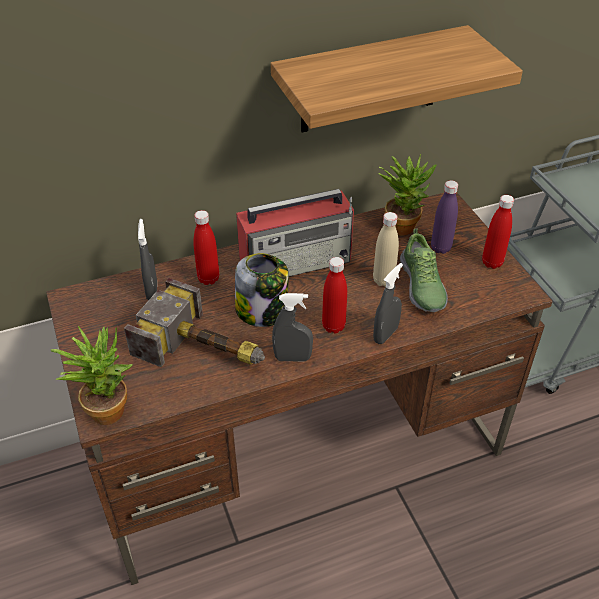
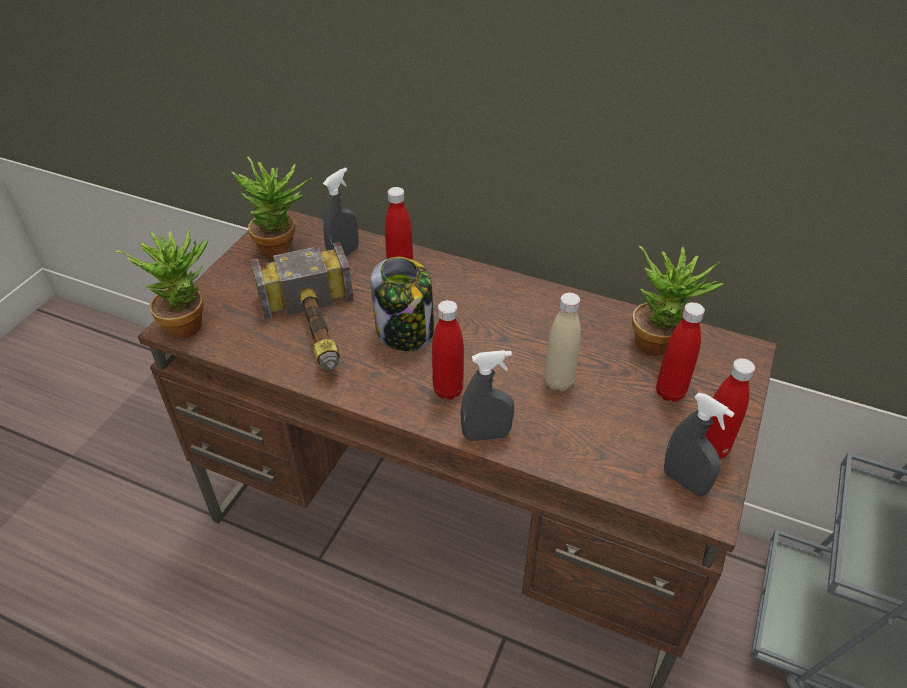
camera: 45 degrees right, 0 degrees up
(101, 315) = (283, 248): none -> potted plant
(292, 358) = (372, 391): grey spray bottle -> grey spray bottle (684, 482)
(297, 261) = (499, 308): radio -> none
(370, 81) = (675, 128): shelf -> none
(422, 286) = (592, 416): shoe -> none
(440, 248) = (670, 392): purple bottle -> red bottle

